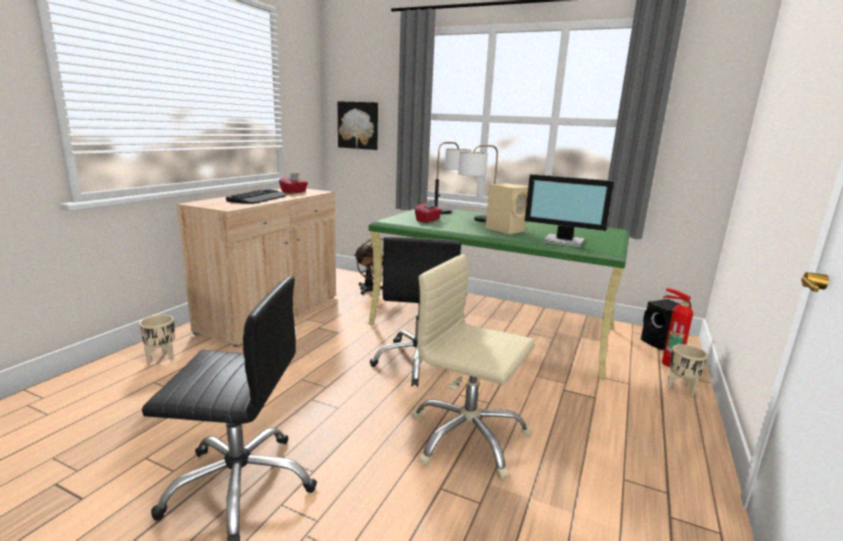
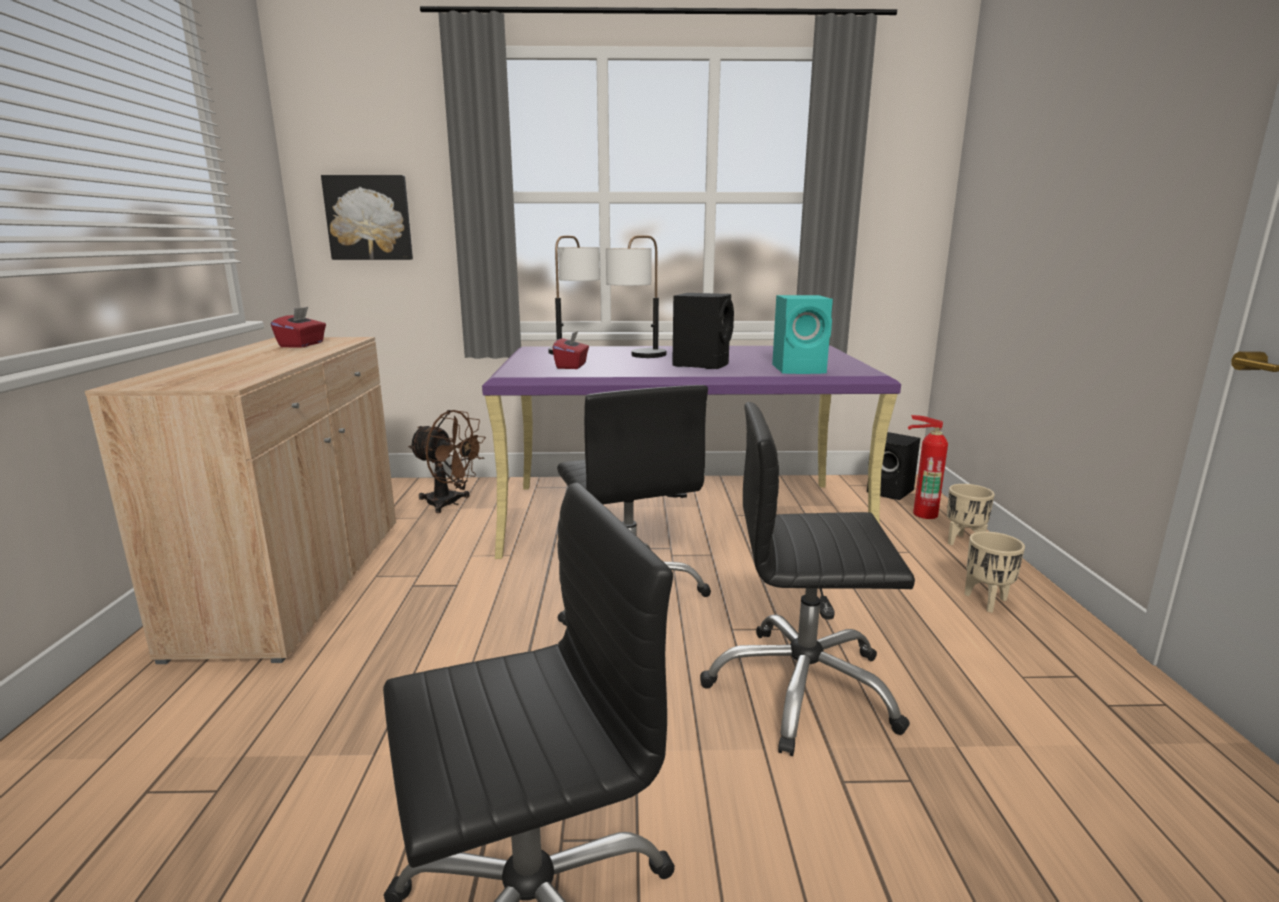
camera: 25 degrees left, 0 degrees up
(162, 357) = (121, 733): beige planter -> beige planter (987, 601)
(258, 198) = (252, 361): keyboard -> none
(467, 437) = (802, 689): beige office chair -> black office chair
(493, 326) = (682, 517): green desk -> purple desk
(506, 230) = (702, 364): beige speaker -> black speaker
(564, 242) = (800, 369): monitor -> turquoise speaker

